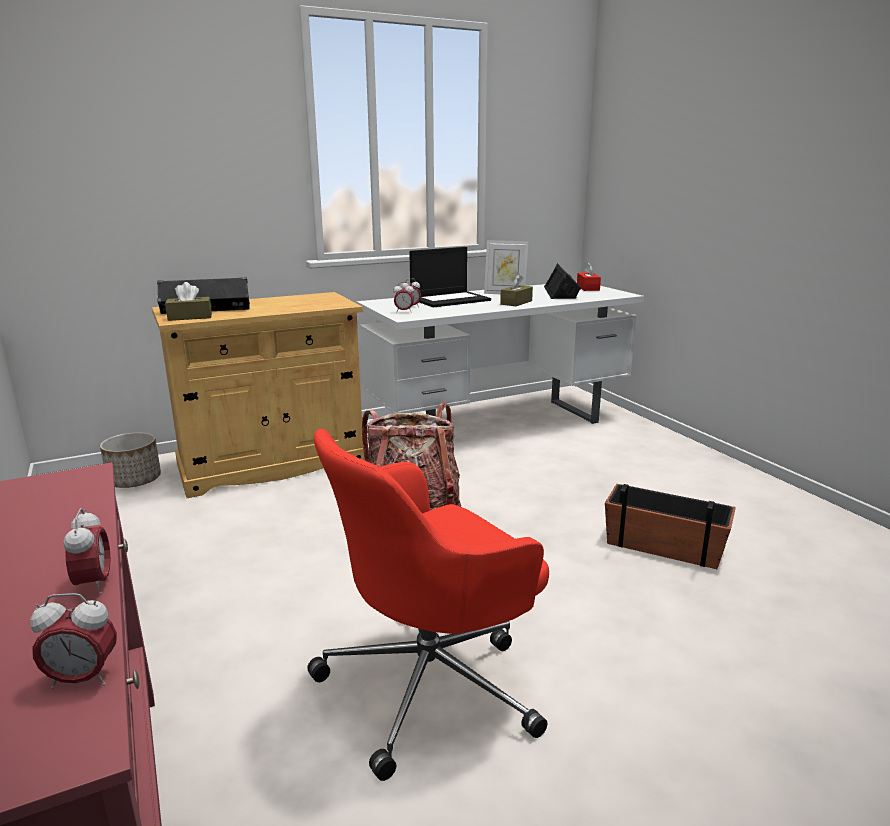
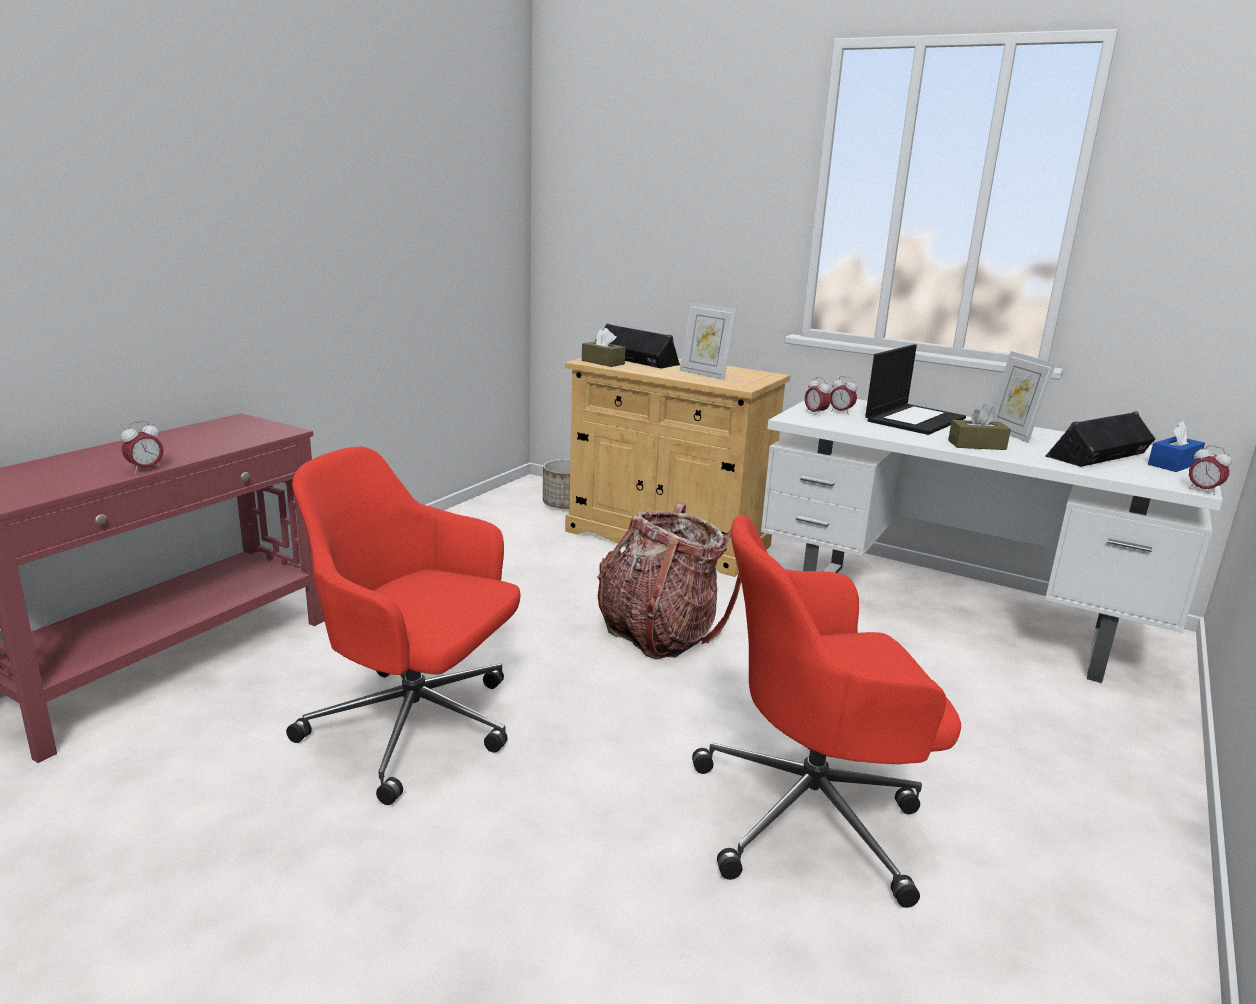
camera: 55 degrees right, 0 degrees up
(83, 679) = (51, 492): alarm clock -> alarm clock (1203, 491)
(291, 305) = (704, 374): none -> picture frame
(450, 299) = (914, 419): laptop -> laptop turned 75 degrees counterclockwise
(588, 288) = (1173, 464): red tissue box -> blue tissue box
(664, 546) = (813, 815): planter -> red office chair

